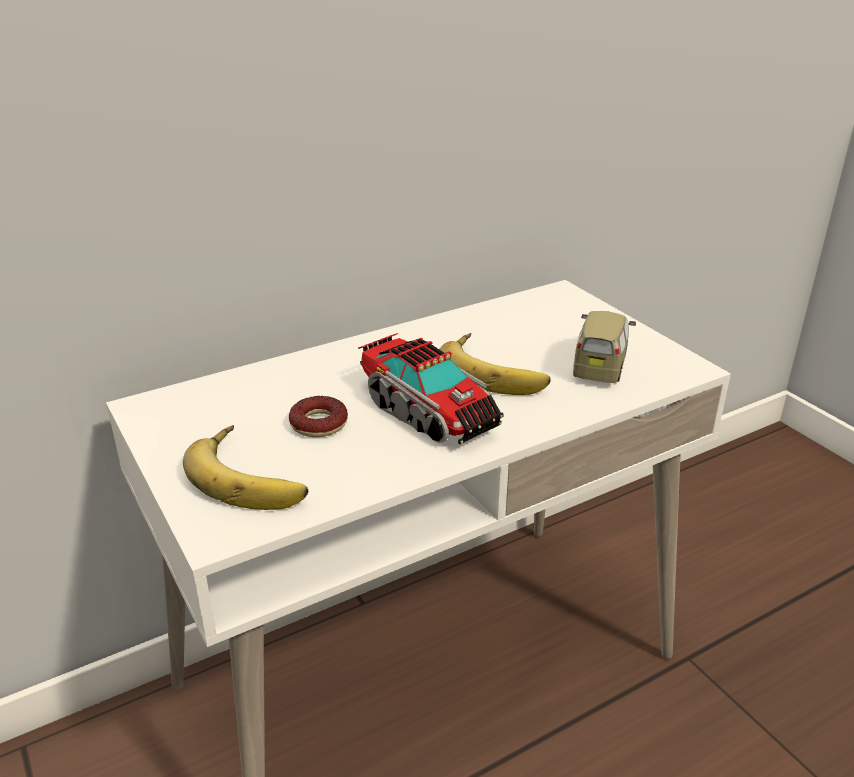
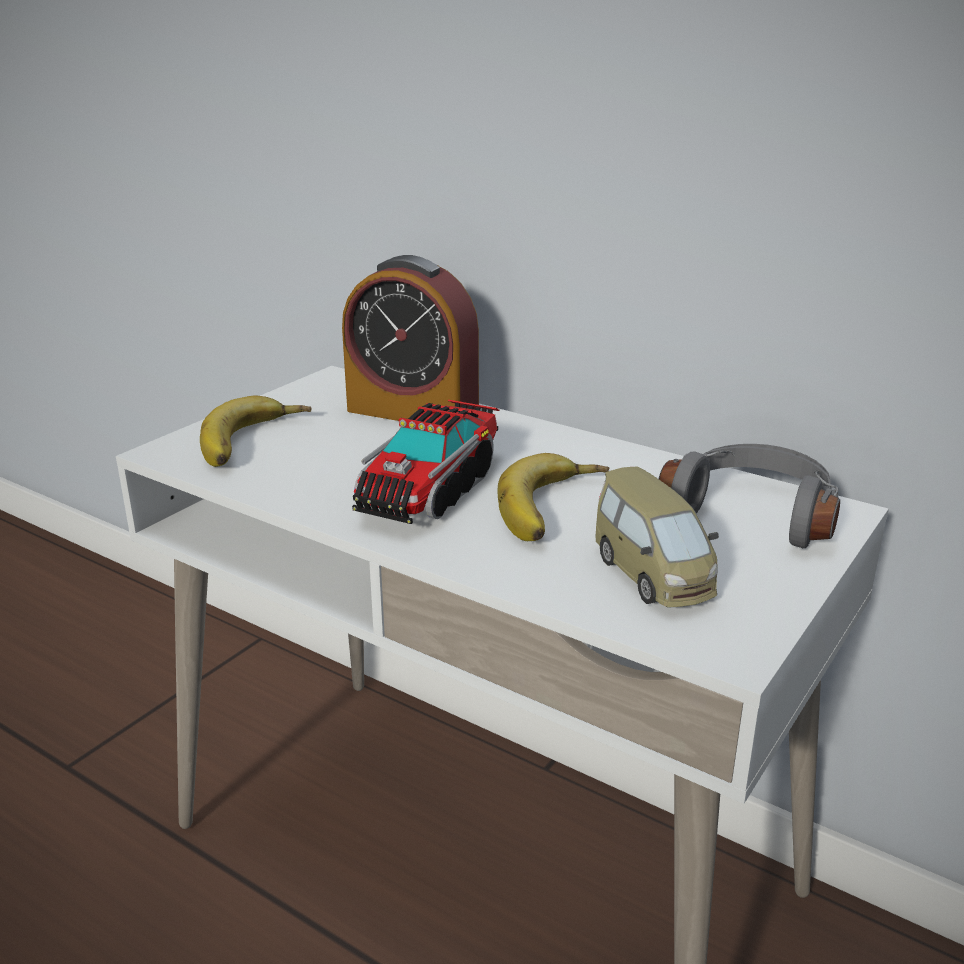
camera: 65 degrees right, 5 degrees down
(271, 385) = (412, 411): none -> alarm clock
(319, 423) = (361, 446): donut -> none
(545, 313) = (754, 512): none -> grey headphones
(600, 365) = (653, 575): toy car -> toy car turned 75 degrees clockwise

